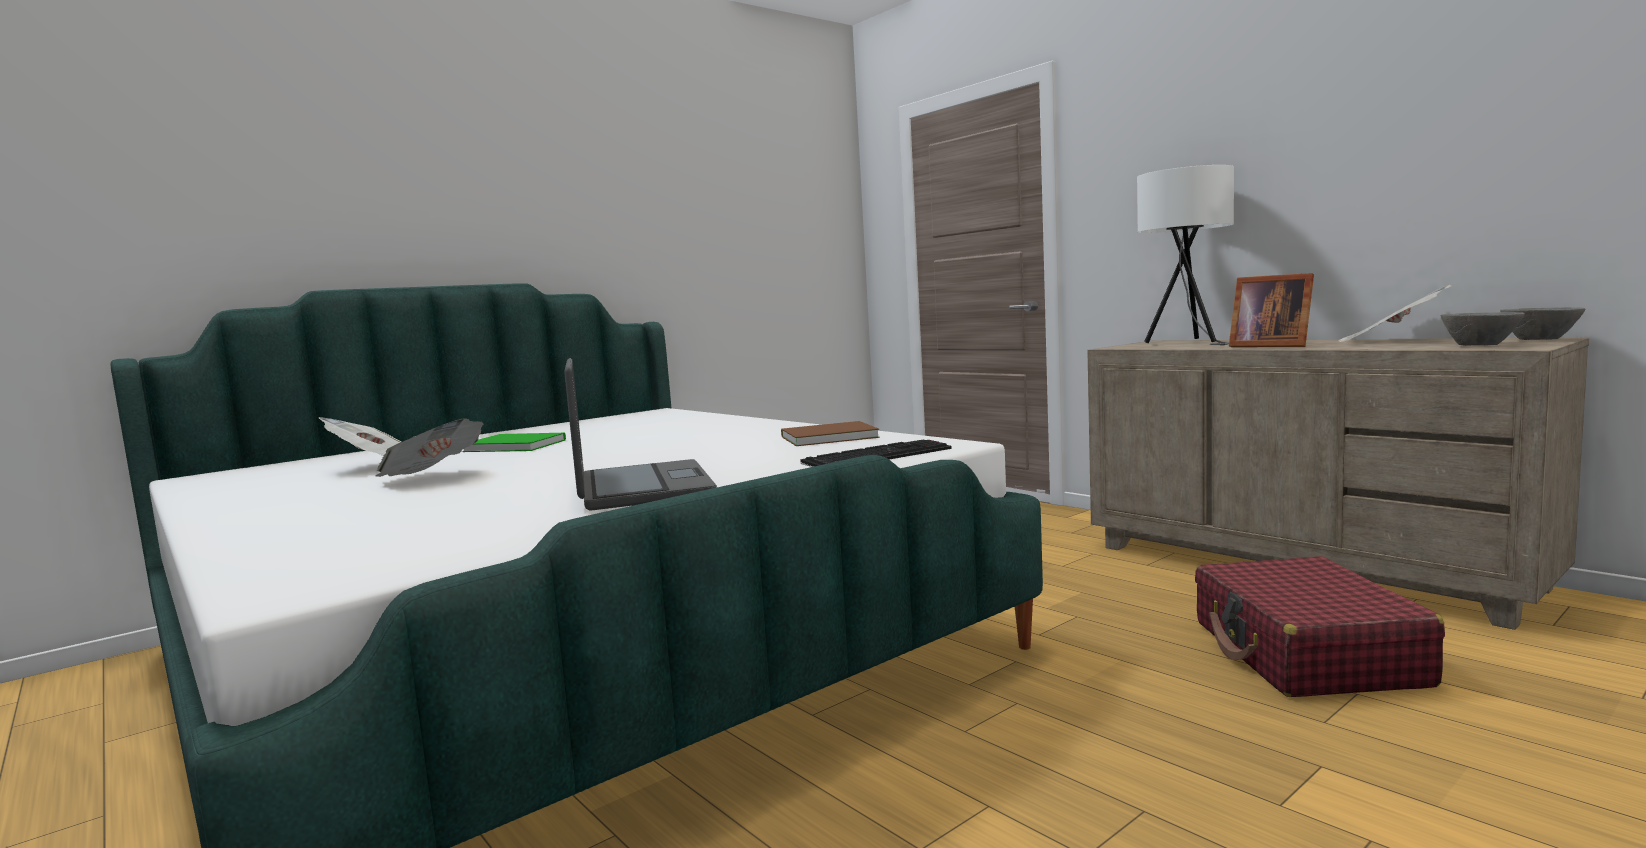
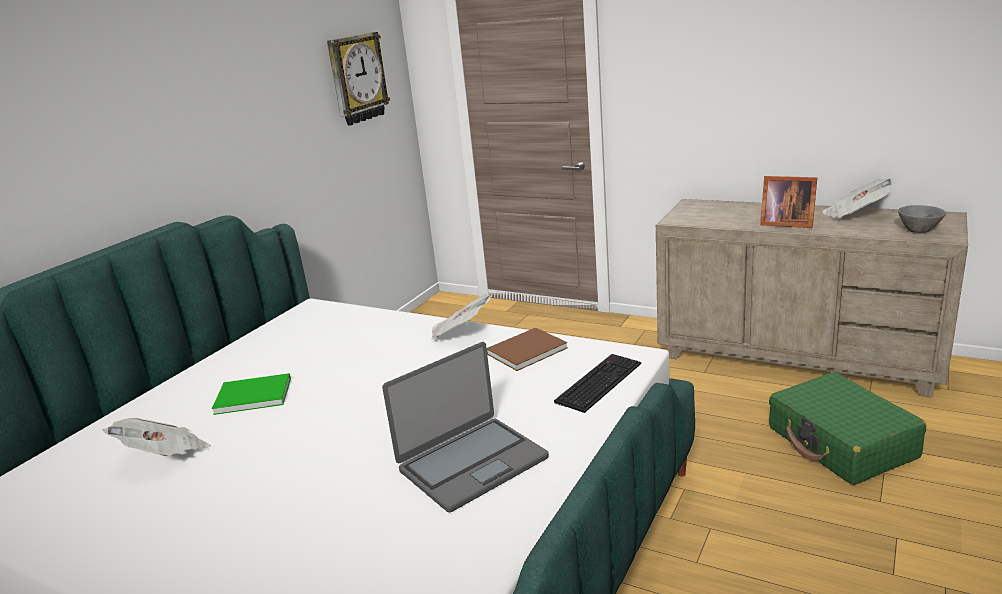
camera: 20 degrees left, 15 degrees up
(433, 477) = (253, 470): newspaper -> newspaper (460, 333)
(641, 488) = (472, 463): laptop -> laptop turned 90 degrees clockwise
(788, 200) = (357, 78): none -> wall clock
(1187, 343) = (717, 210): white table lamp -> none
(1306, 653) = (841, 443): red suitcase -> green suitcase
(1542, 339) = (945, 217): grey bowl -> none

